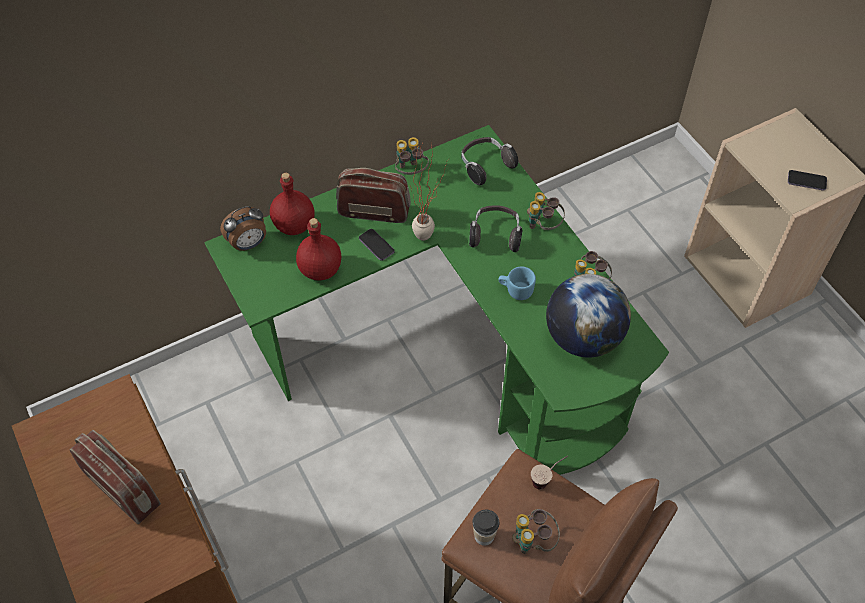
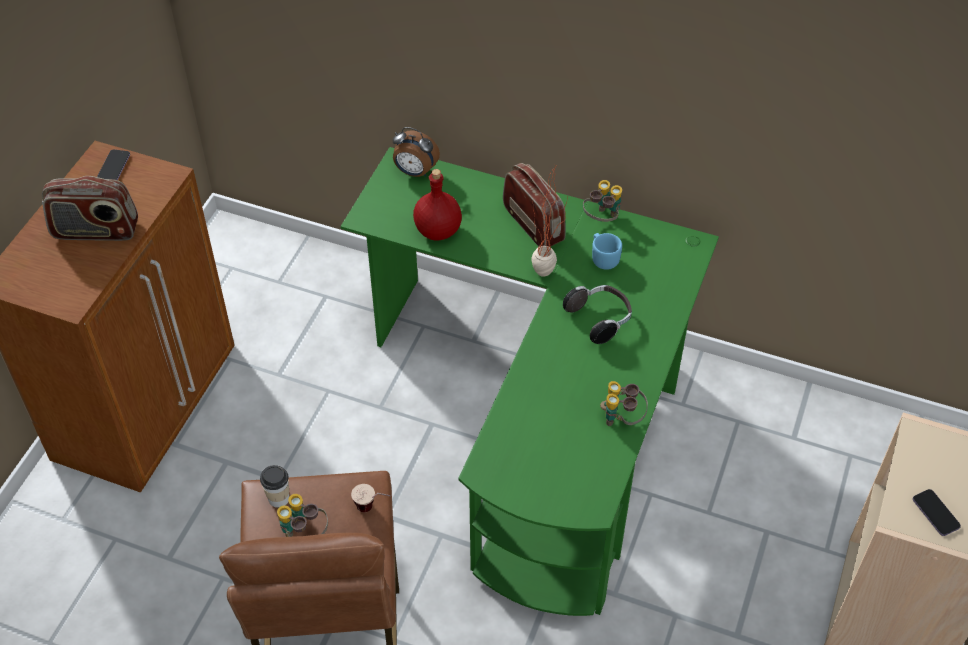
camera: 50 degrees right, 5 degrees down
(122, 488) = (95, 231): radio -> radio turned 90 degrees clockwise
(294, 224) = (464, 185): red bottle -> none
(376, 245) = (500, 249): phone -> phone (114, 167)
(485, 166) = (668, 264): headphones -> none
(515, 290) = (556, 371): blue mug -> blue mug (603, 258)
(543, 225) = (649, 346): binoculars -> none
(583, 338) = (556, 451): globe -> none

